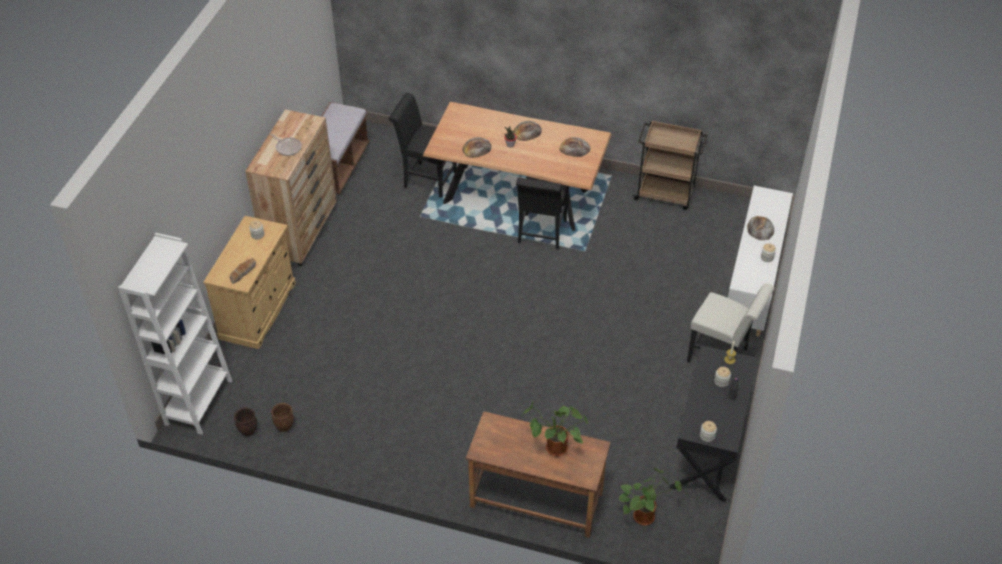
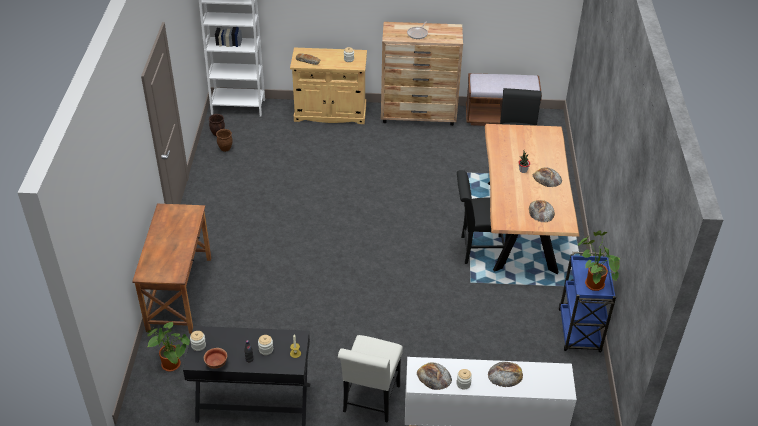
camera: 75 degrees right, 5 degrees down
(476, 148) = (507, 151): bread -> bread (434, 376)
(554, 449) = (171, 250): potted plant -> potted plant (592, 283)
(665, 194) = (579, 332): brown cart -> blue cart
(733, 423) = (216, 363): none -> bowl

